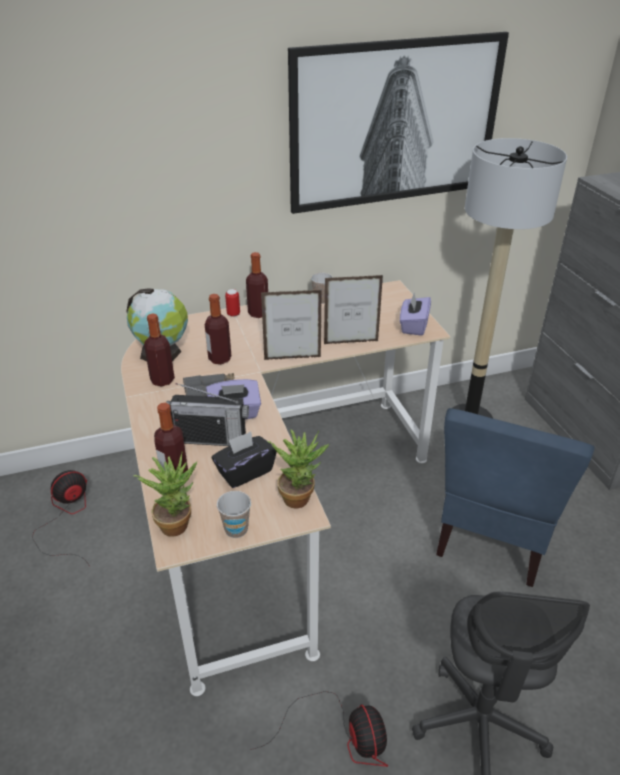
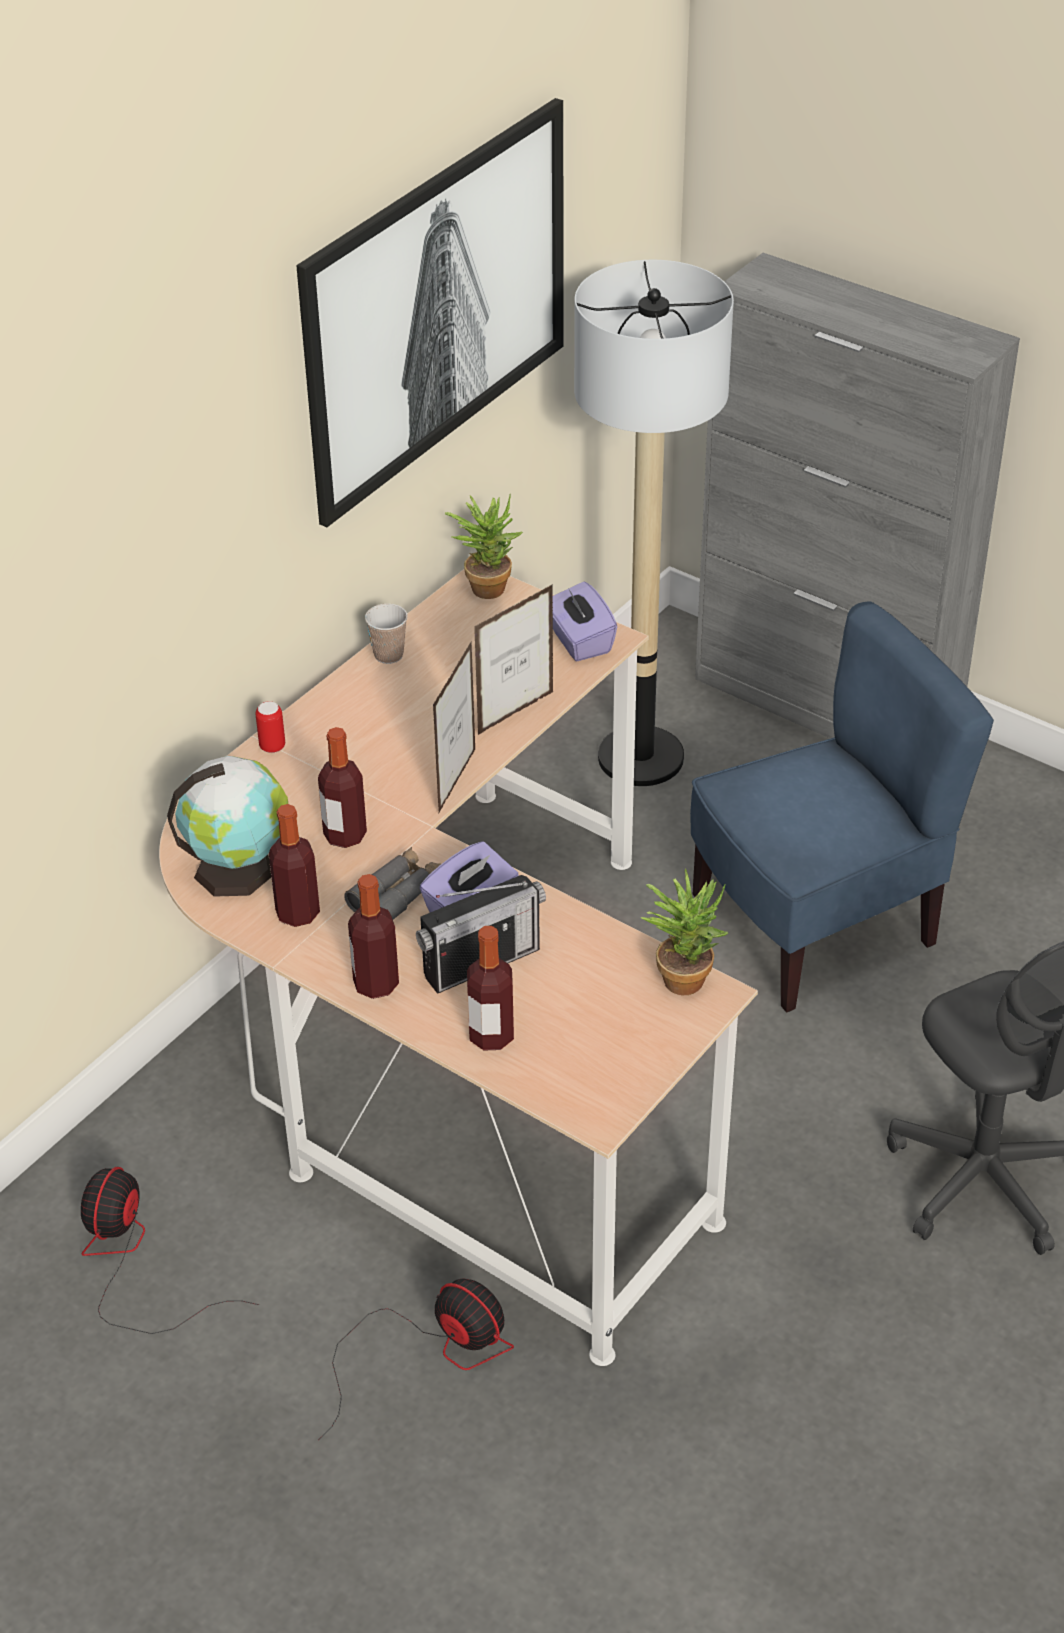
camera: 35 degrees left, 5 degrees up
(177, 522) = (566, 1090): potted plant -> potted plant (486, 585)
(236, 529) = (651, 1057): cup -> none
(245, 471) = (579, 981): black tissue box -> none
(258, 313) = (313, 727): bottle -> bottle (376, 984)
(292, 358) = (457, 781): picture frame -> picture frame turned 150 degrees clockwise
(342, 736) = (836, 1290): fan -> fan (431, 1350)
(494, 533) = (816, 924): blue chair -> blue chair turned 105 degrees counterclockwise

